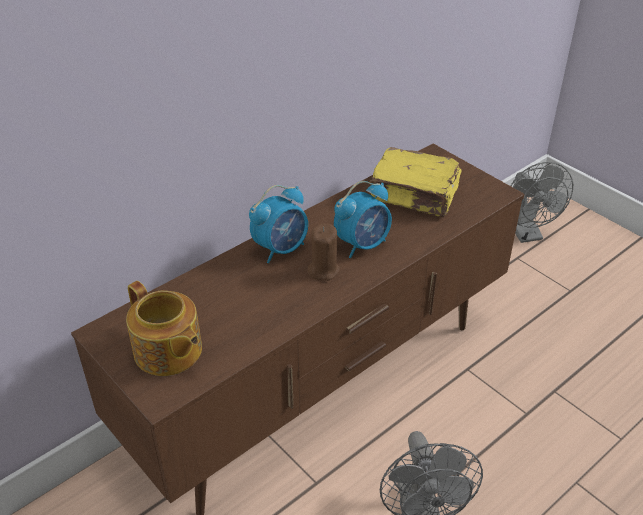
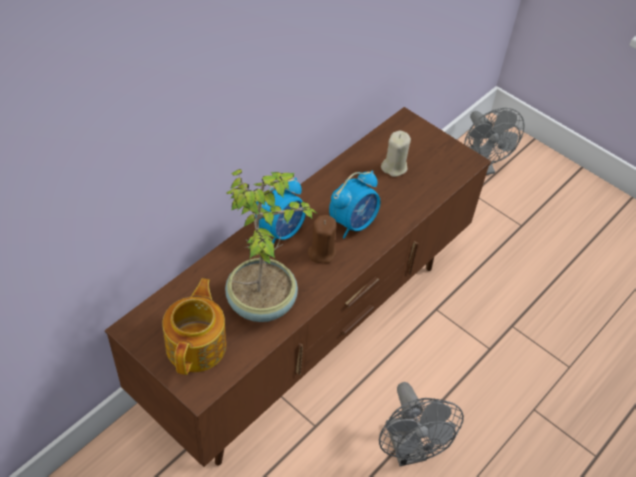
camera: 10 degrees left, 10 degrees up
(168, 352) = (197, 345): teapot -> teapot turned 120 degrees counterclockwise
(249, 313) = (262, 301): none -> potted plant
(415, 195) = (394, 167): yellow book -> beige candle

